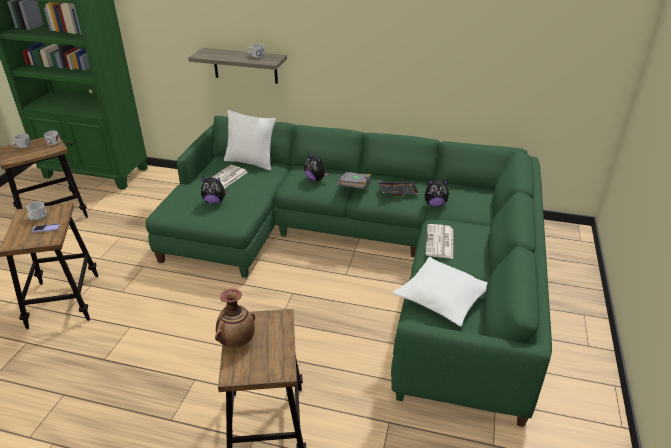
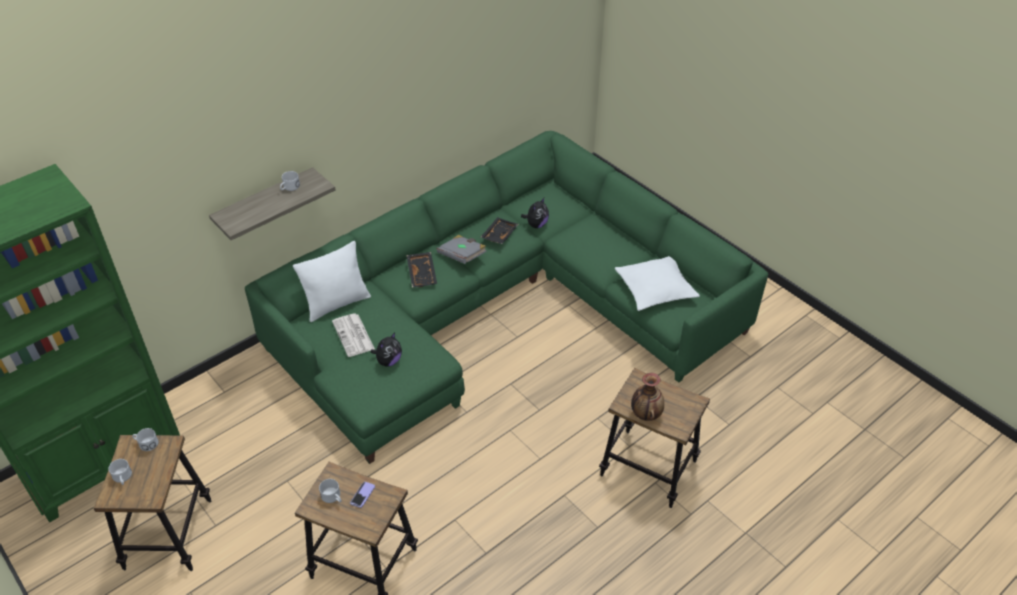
camera: 55 degrees left, 10 degrees up
(316, 179) = (423, 274): plush toy -> black tray
(440, 242) = (591, 252): newspaper -> none

